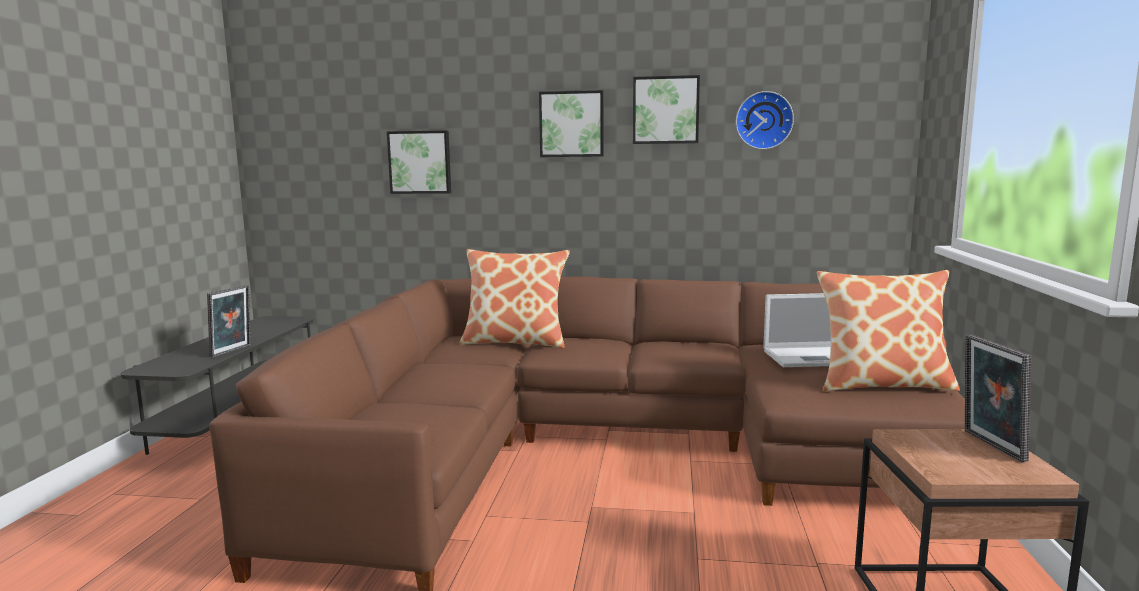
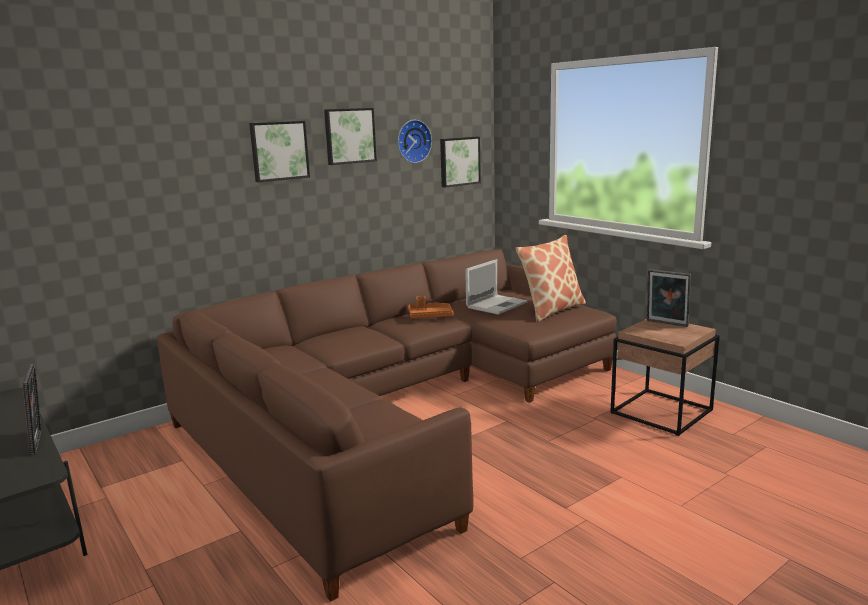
camera: 45 degrees left, 5 degrees up
(420, 162) = (135, 197): picture -> picture (459, 161)
(515, 342) = (295, 348): pillow -> none
(702, 349) = (430, 316): none -> orange tray

